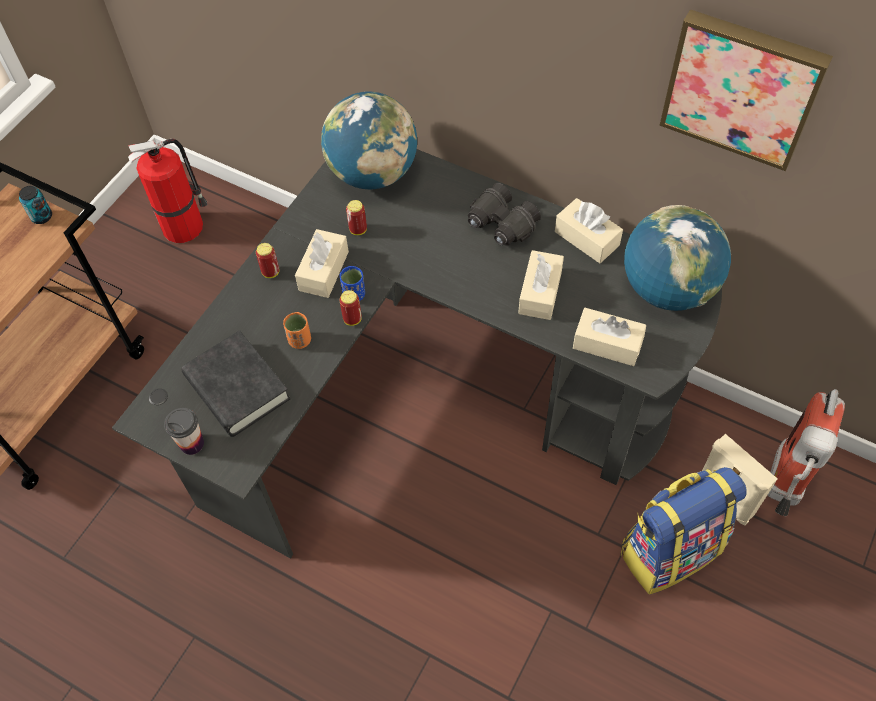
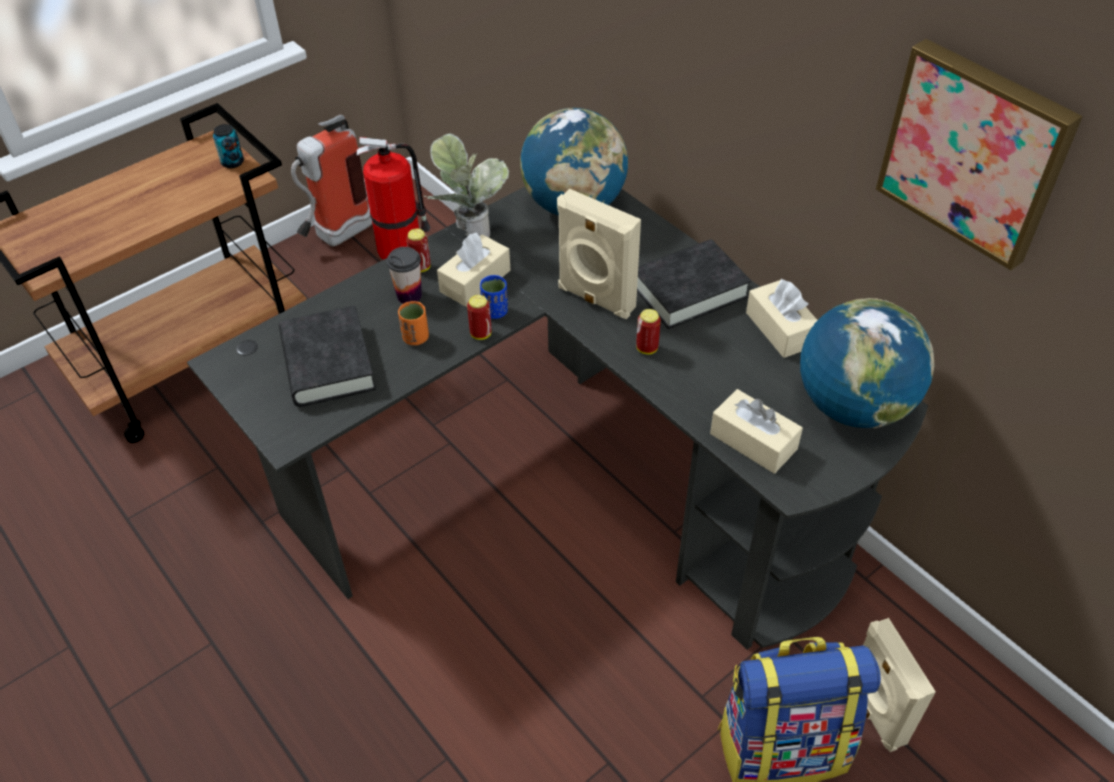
camera: 20 degrees right, 10 degrees down
(192, 444) = (254, 400): cup -> cup (409, 295)
(294, 224) = (468, 231): none -> potted plant
(358, 230) = (531, 253): can -> can (647, 348)
(430, 257) = (595, 299): none -> beige speaker
(501, 225) = (688, 290): black binoculars -> black book
(540, 292) = (700, 367): beige tissue box -> none
(783, 489) = (957, 727): fire extinguisher -> fire extinguisher (336, 237)

